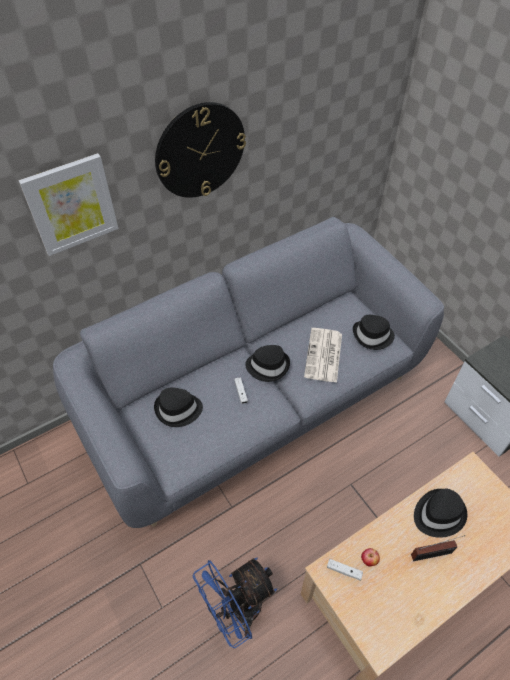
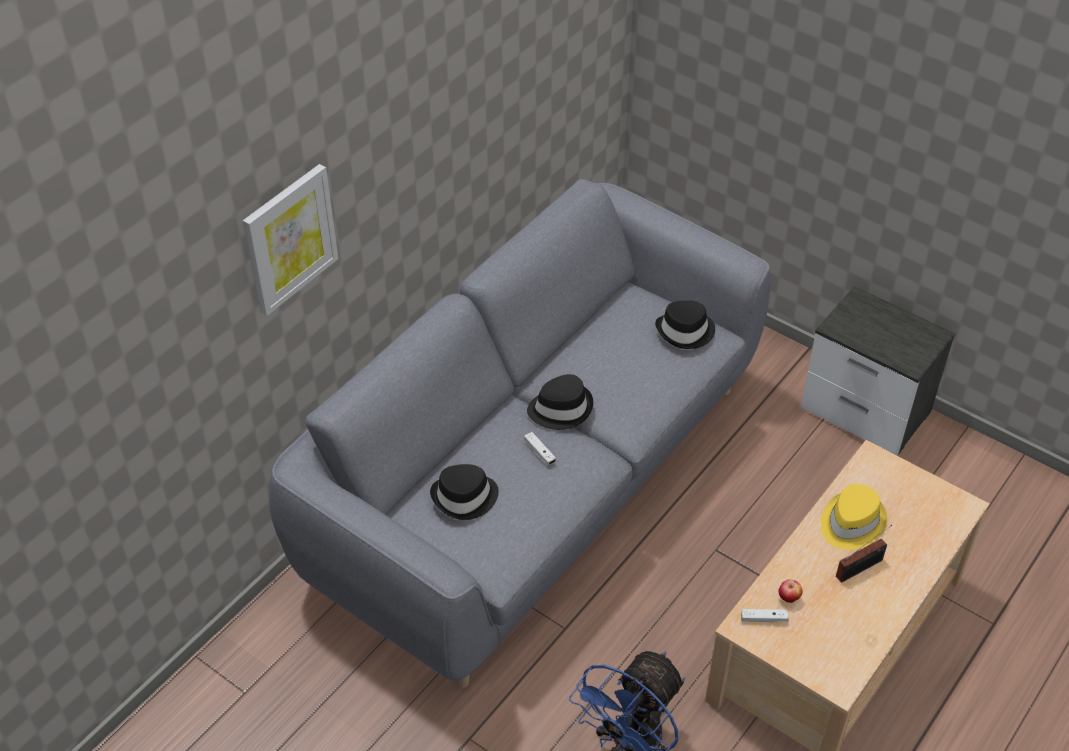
camera: 20 degrees left, 5 degrees down
(200, 151) = (420, 131): wall clock -> none
(324, 356) = (631, 375): newspaper -> none
(438, 514) = (851, 522): black hat -> yellow hat

